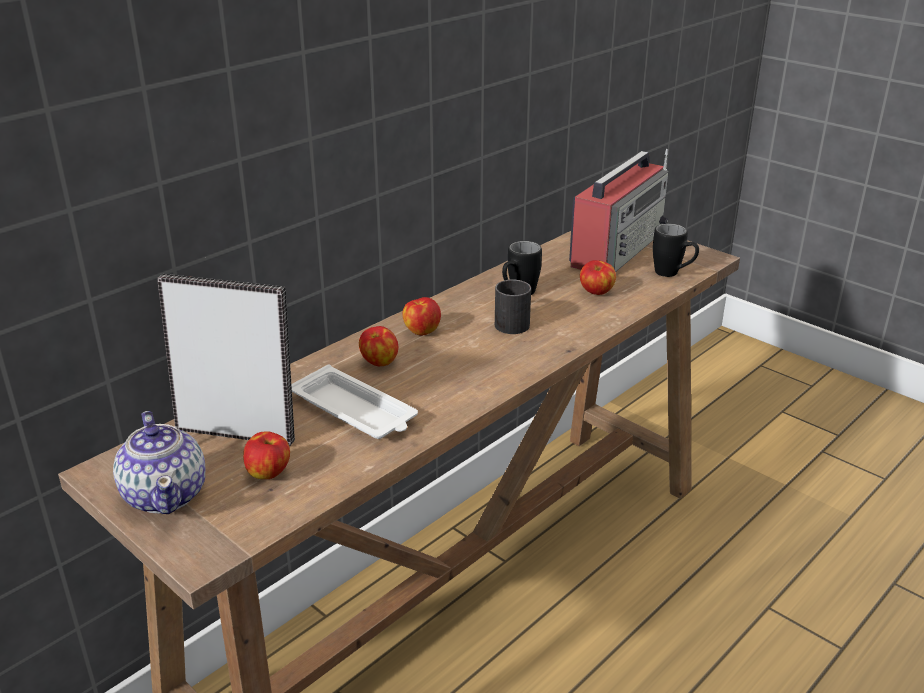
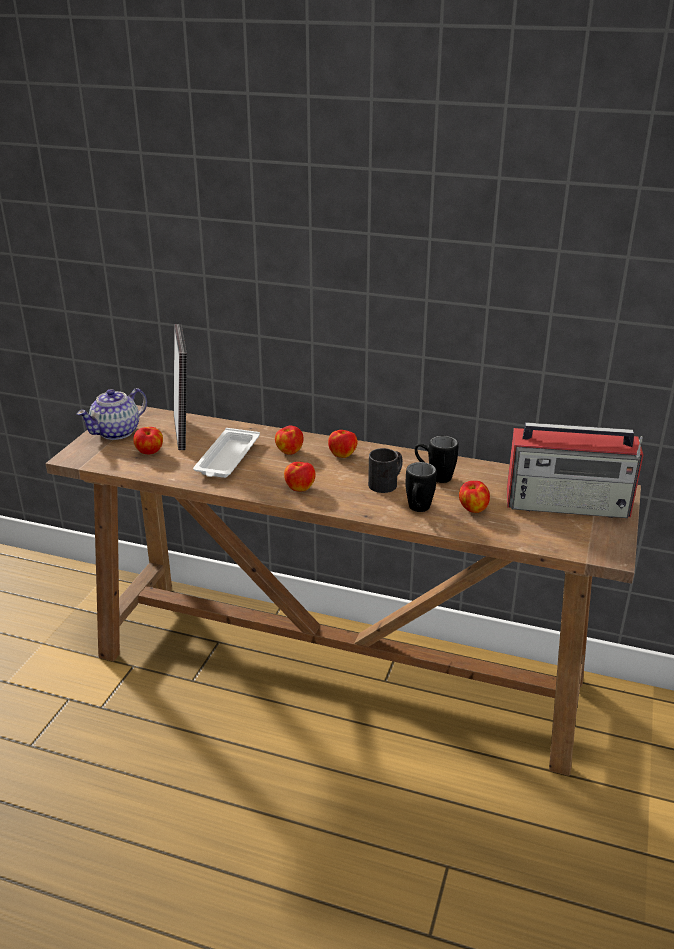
camera: 65 degrees right, 0 degrees up
(476, 375) = (300, 488): none -> apple
(673, 274) = (549, 540): black mug -> black mug (417, 510)

